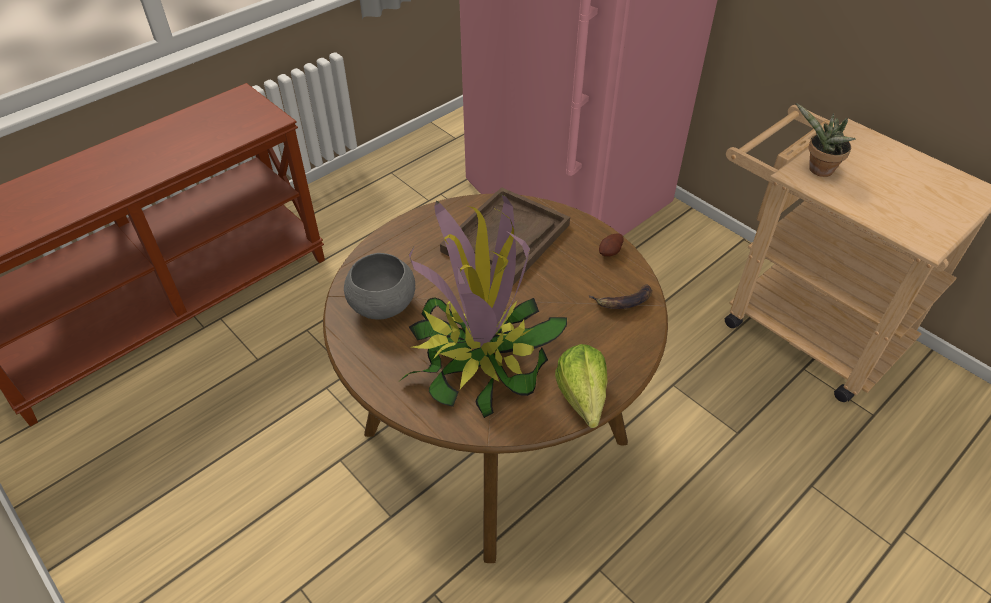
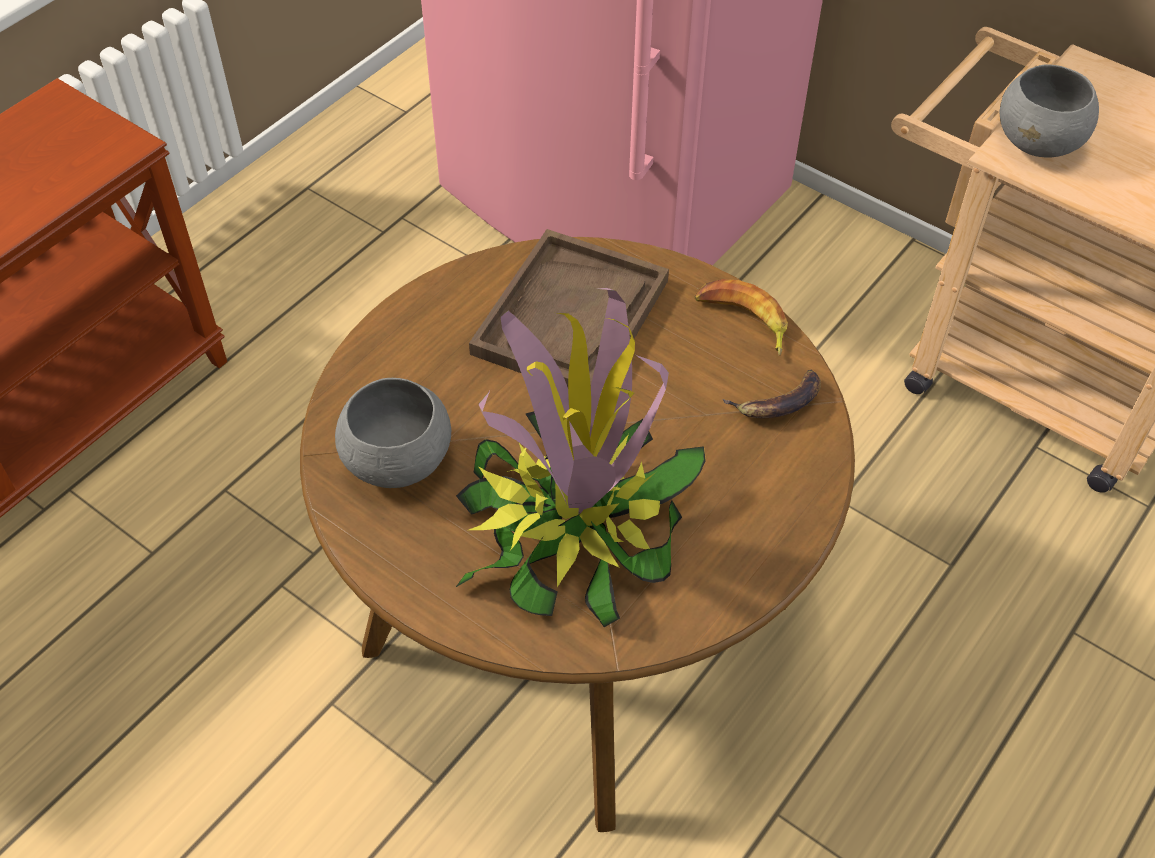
camera: 10 degrees left, 5 degrees up
(582, 404) = (747, 581): lettuce -> none
(610, 252) = (742, 321): potato -> banana
(817, 170) = (1039, 142): potted plant -> grey bowl

